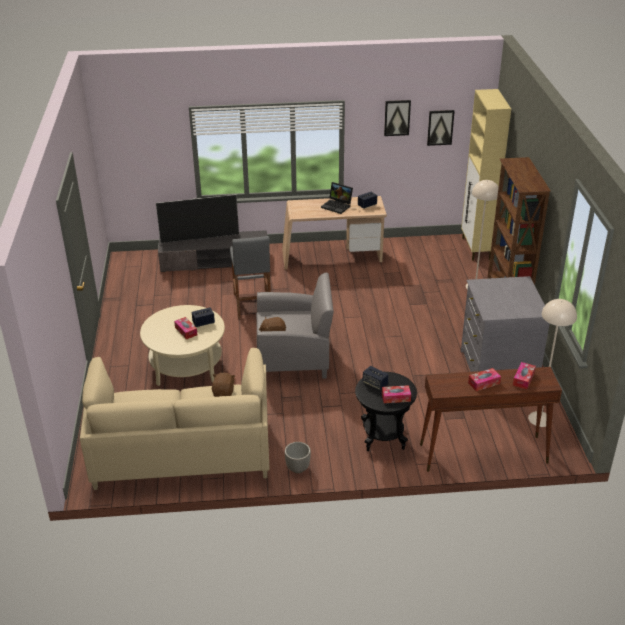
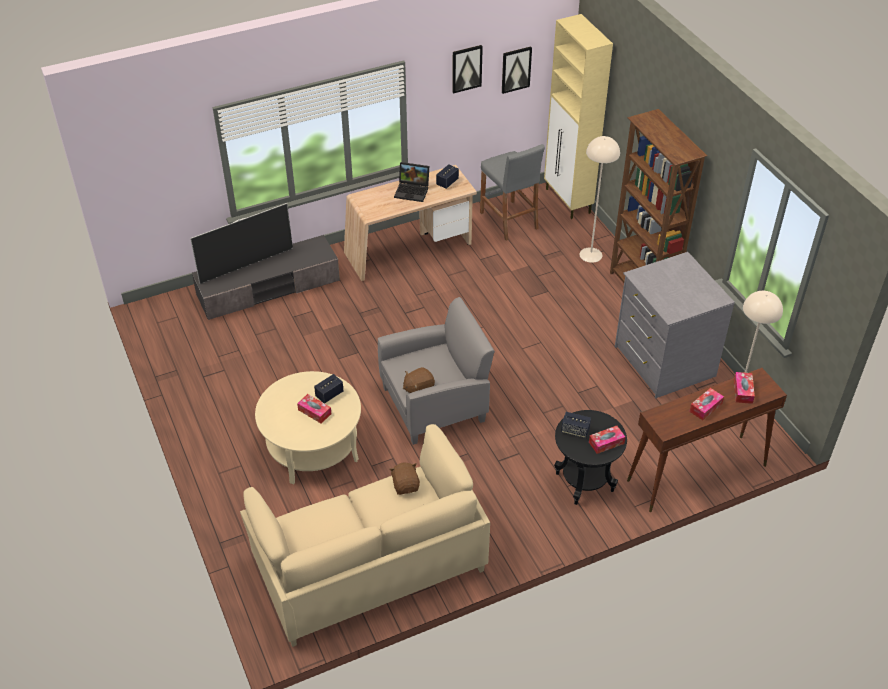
camera: 20 degrees left, 10 degrees up
(252, 304) = (348, 341): grey stool -> grey stool (509, 221)
(297, 468) = (511, 549): planter -> none

